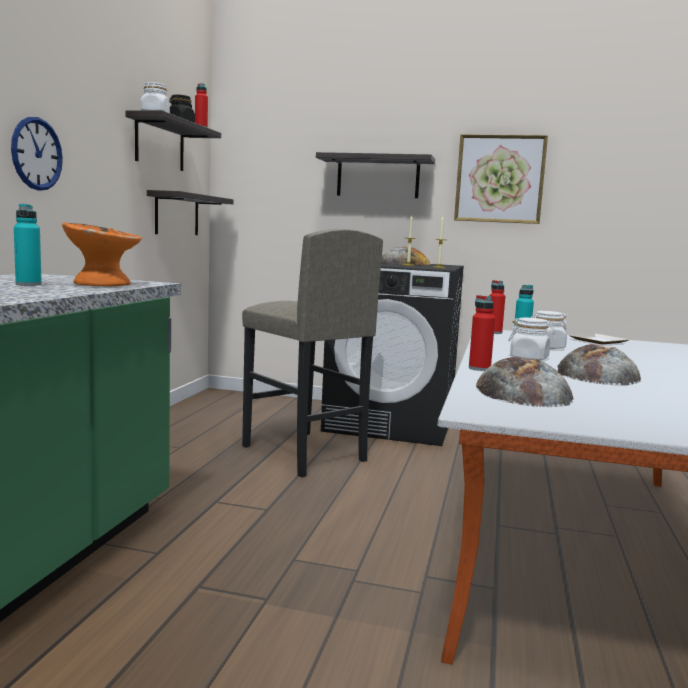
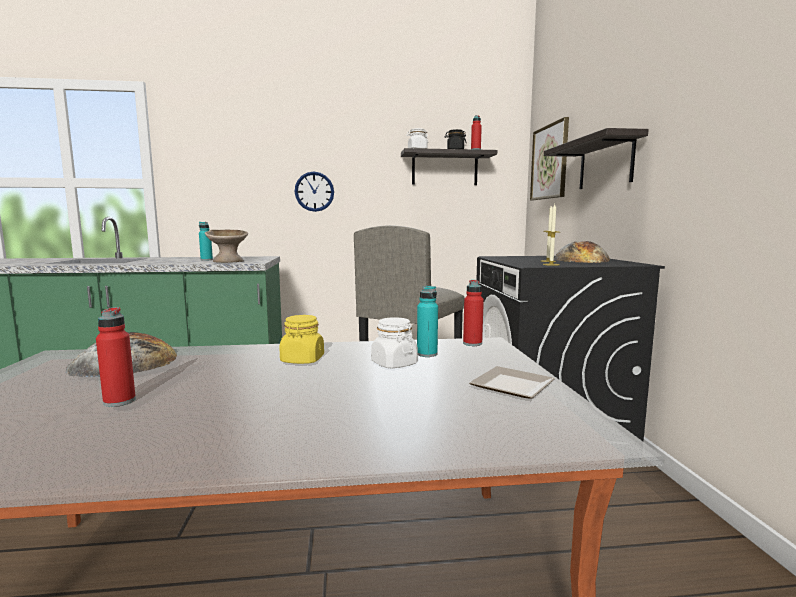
camera: 70 degrees right, 0 degrees up
(102, 284) = (228, 261): orange bowl -> beige bowl
(177, 214) = (468, 218): shelf -> none
(479, 368) = (226, 349): red bottle -> red bottle (119, 401)
(499, 179) = (711, 138): picture -> picture (549, 162)
(529, 358) = (302, 360): white jar -> yellow jar
(597, 374) = (226, 384): bread -> none

